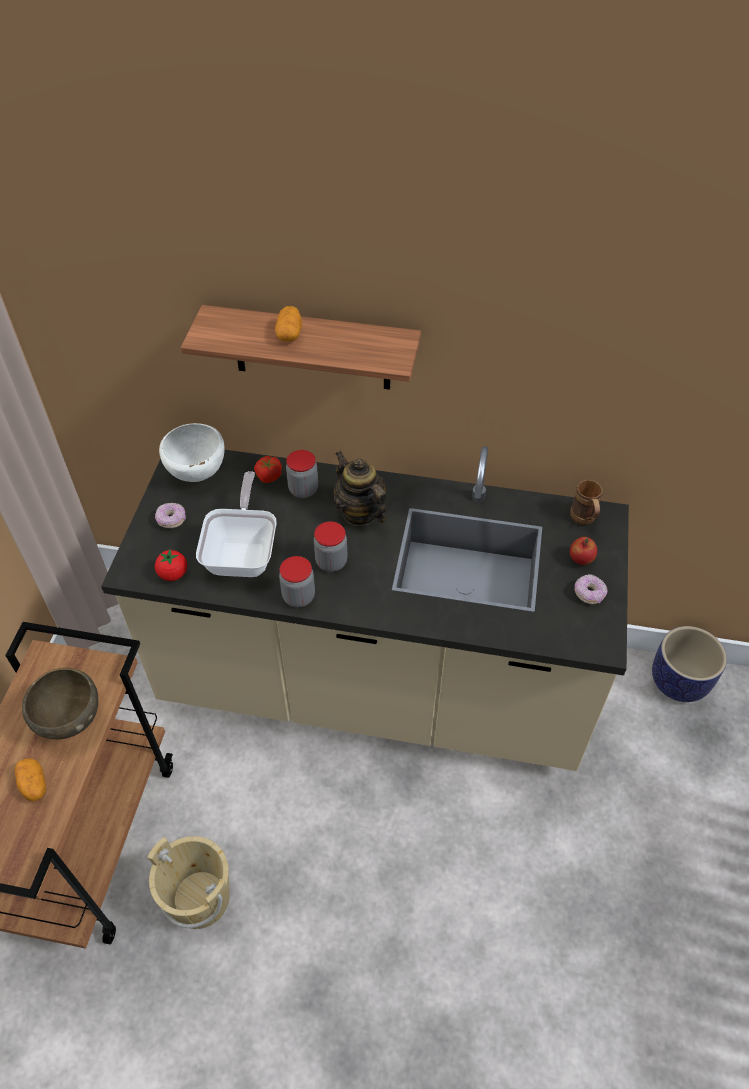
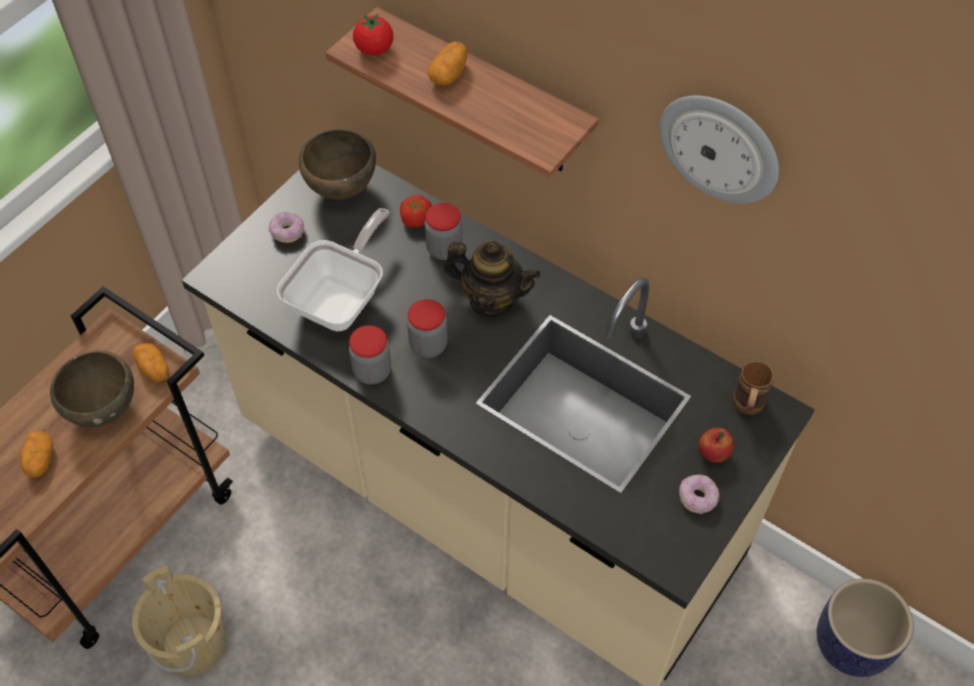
camera: 25 degrees right, 5 degrees up
(98, 672) = (154, 369): none -> potato
(173, 574) = (258, 294): tomato -> tomato (374, 49)
(197, 475) = (341, 190): white bowl -> brown bowl
(360, 512) = (491, 299): teapot -> teapot turned 120 degrees clockwise
(531, 315) = (720, 147): none -> wall clock

